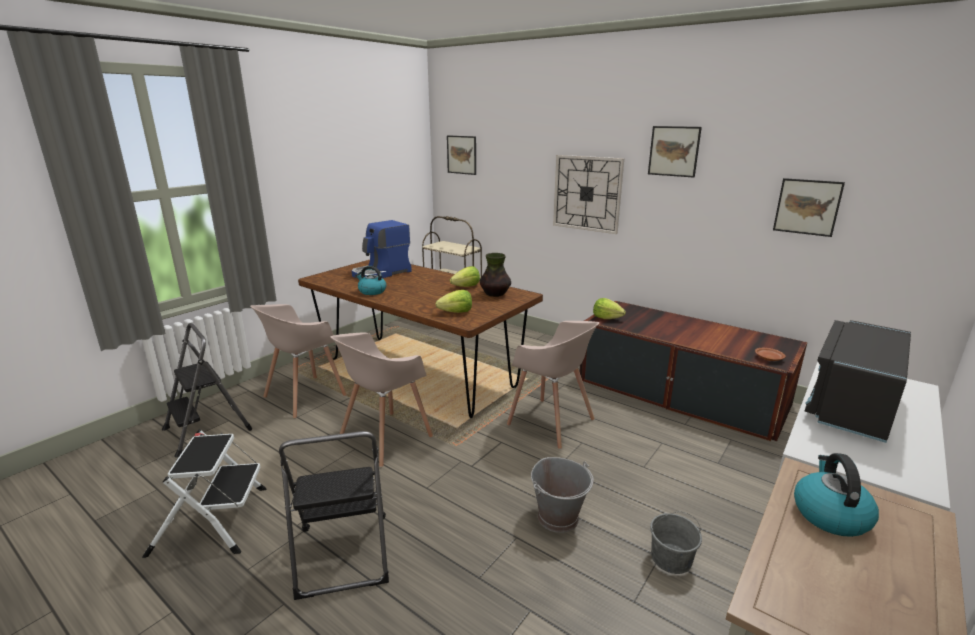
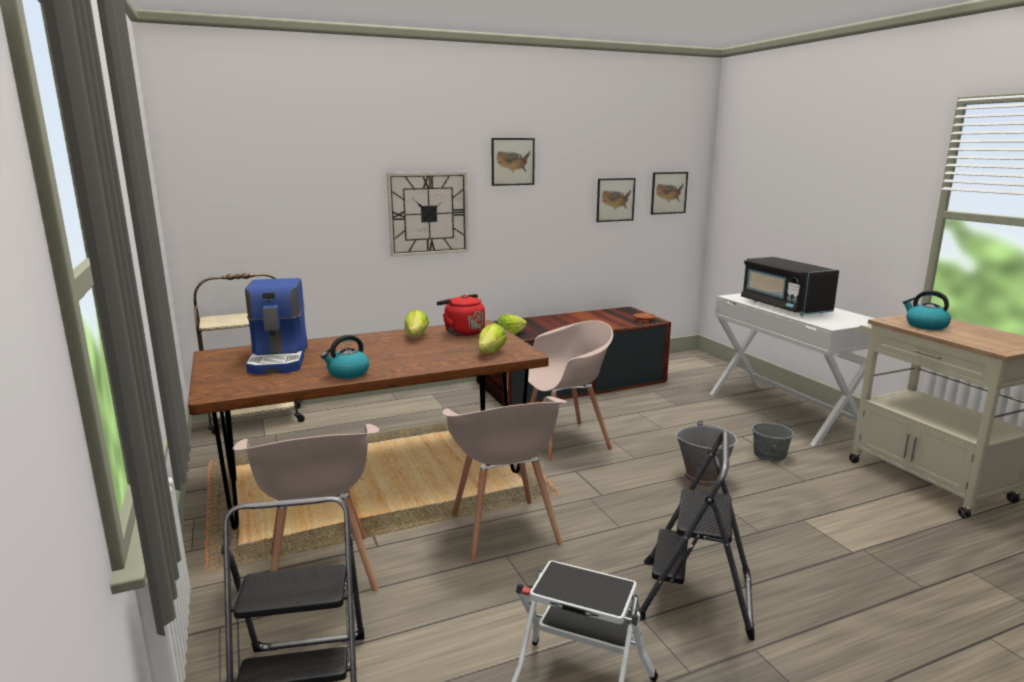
camera: 60 degrees left, 5 degrees down
(462, 155) = (227, 183): picture -> picture (668, 193)
(495, 294) = (462, 332): vase -> red kettle

